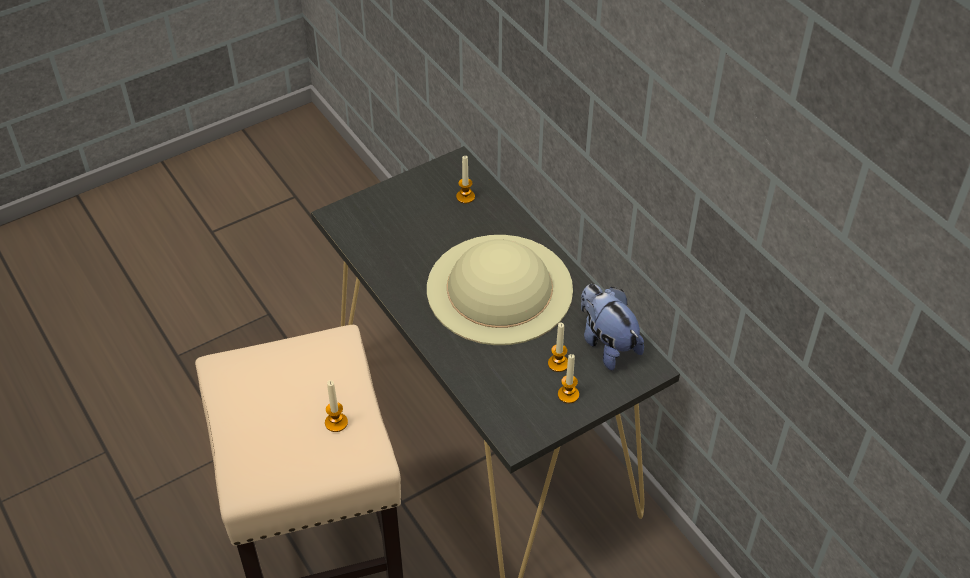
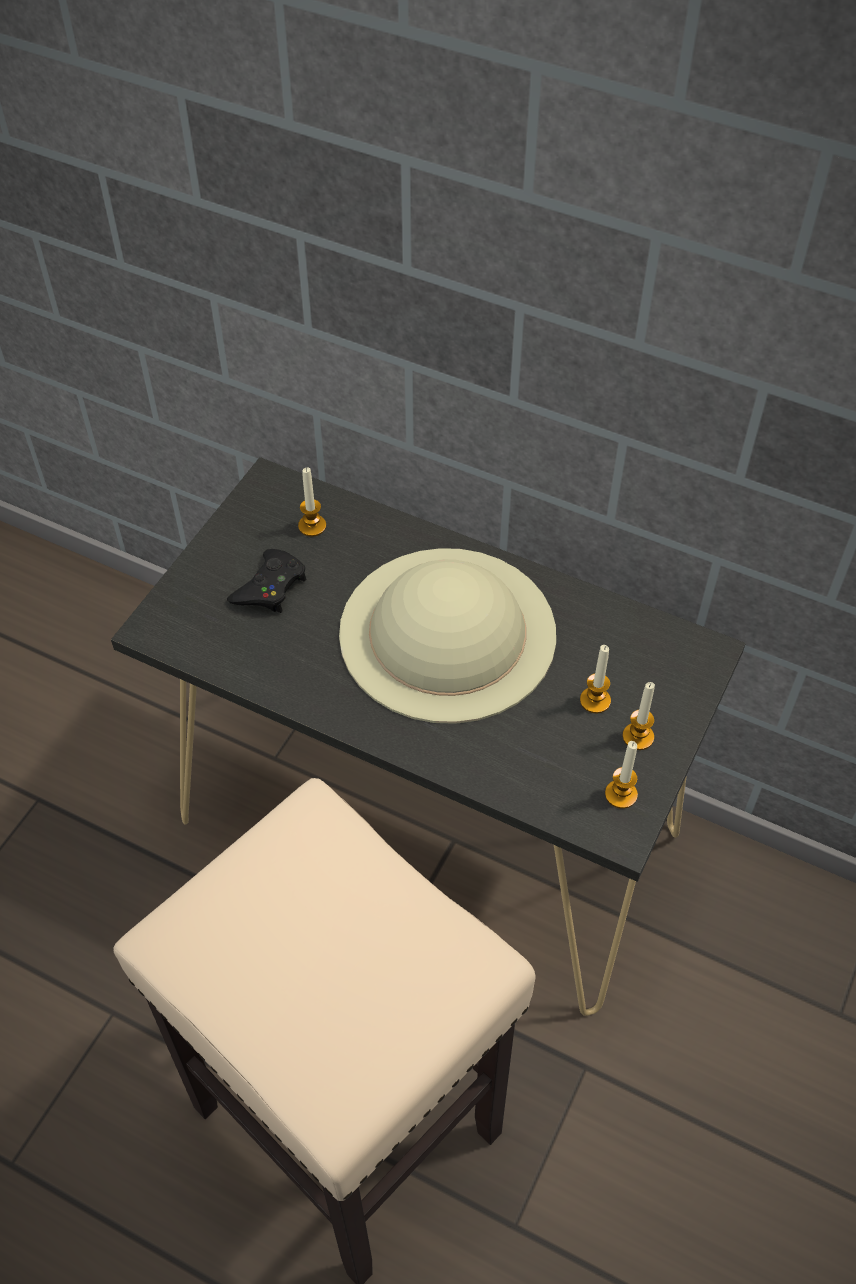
camera: 30 degrees left, 5 degrees up
(336, 423) = (397, 939): candle -> candle (621, 794)
(416, 221) = (270, 587): none -> black game controller
(606, 344) = (633, 645): plush toy -> none

